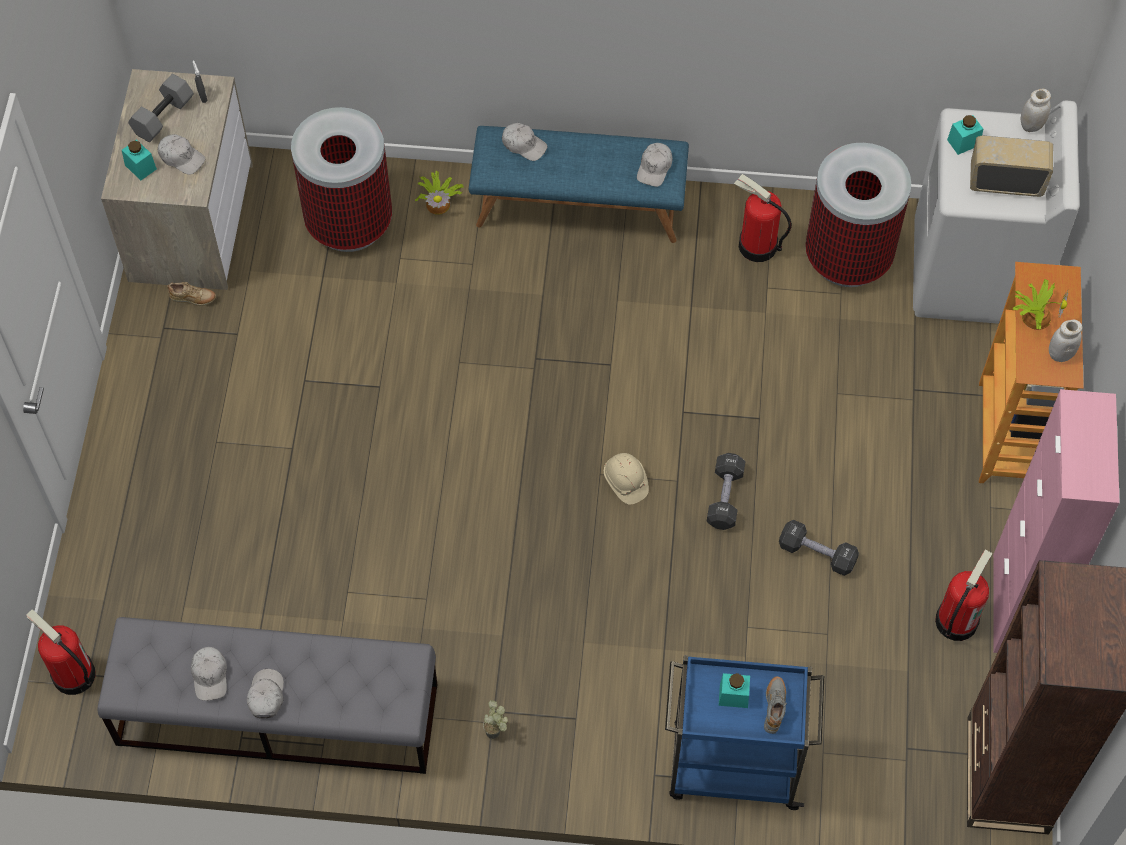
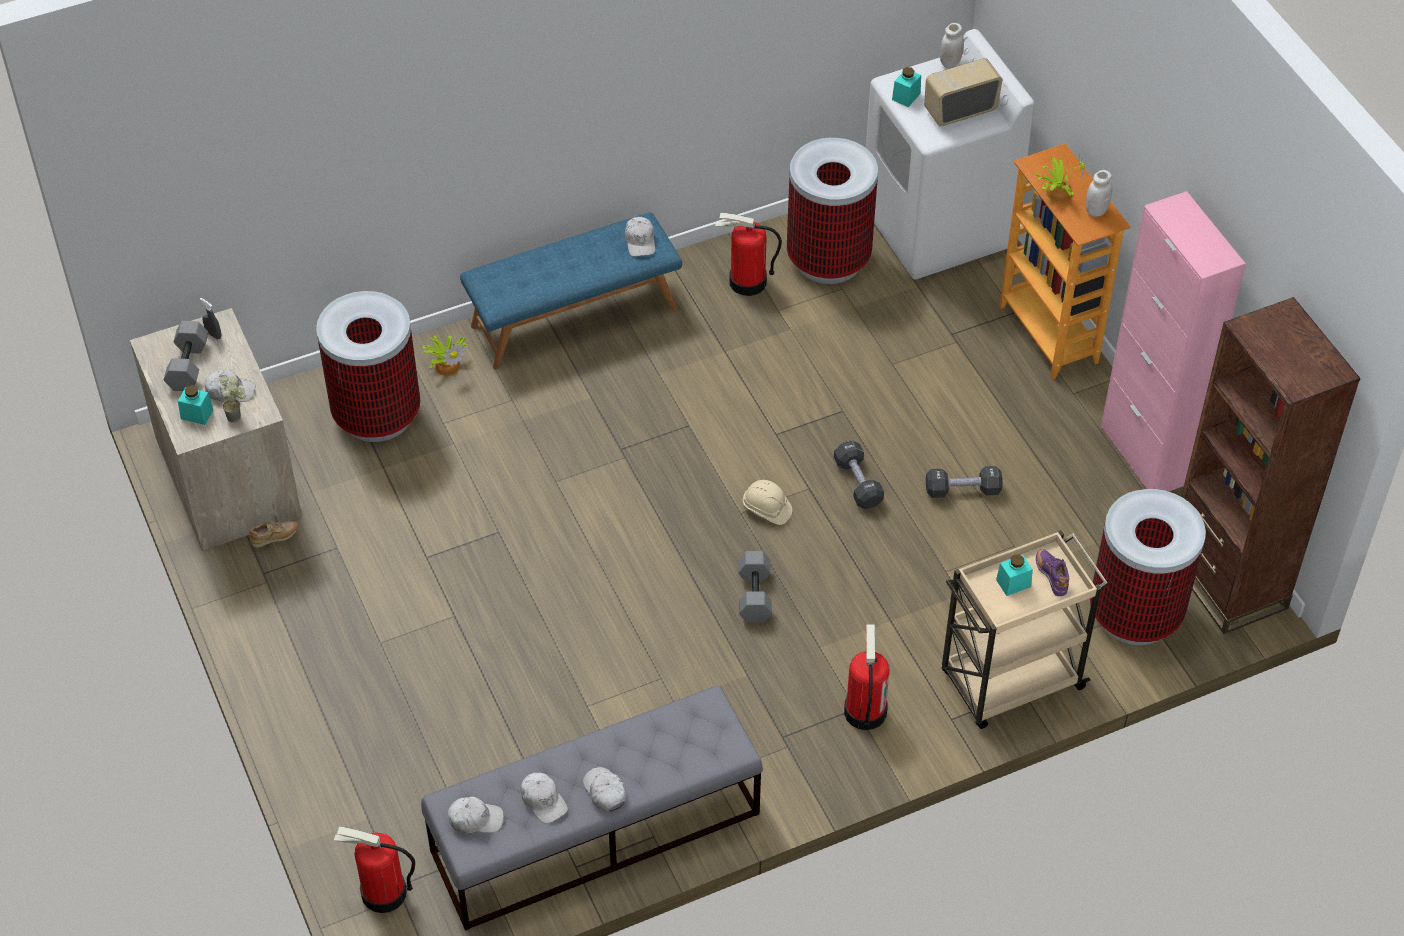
camera: 30 degrees left, 10 degrees down
(497, 733) = (798, 752): potted plant -> potted plant (238, 416)
(524, 145) = (514, 270): white cap -> white cap (475, 819)
(558, 560) = (753, 595): none -> grey dumbbell
(732, 767) = (1009, 682): blue cart -> beige cart
(774, 707) = (1051, 576): grey shoe -> purple shoe
(895, 762) = (1135, 614): none -> trash can
(956, 620) = (1106, 488): fire extinguisher -> fire extinguisher (864, 711)

